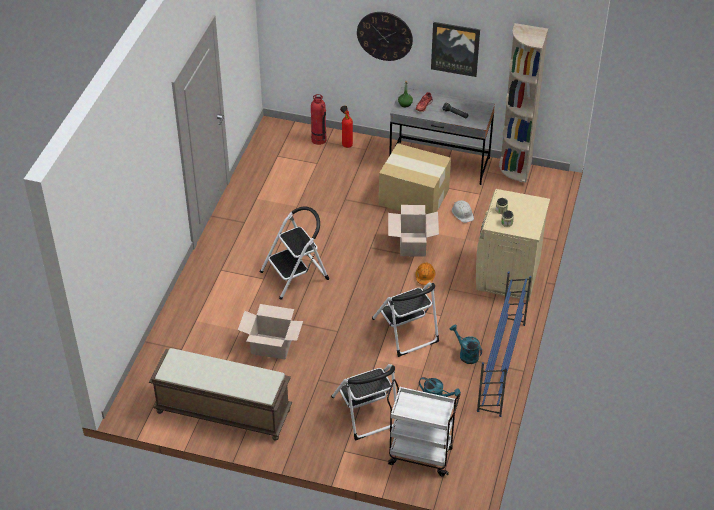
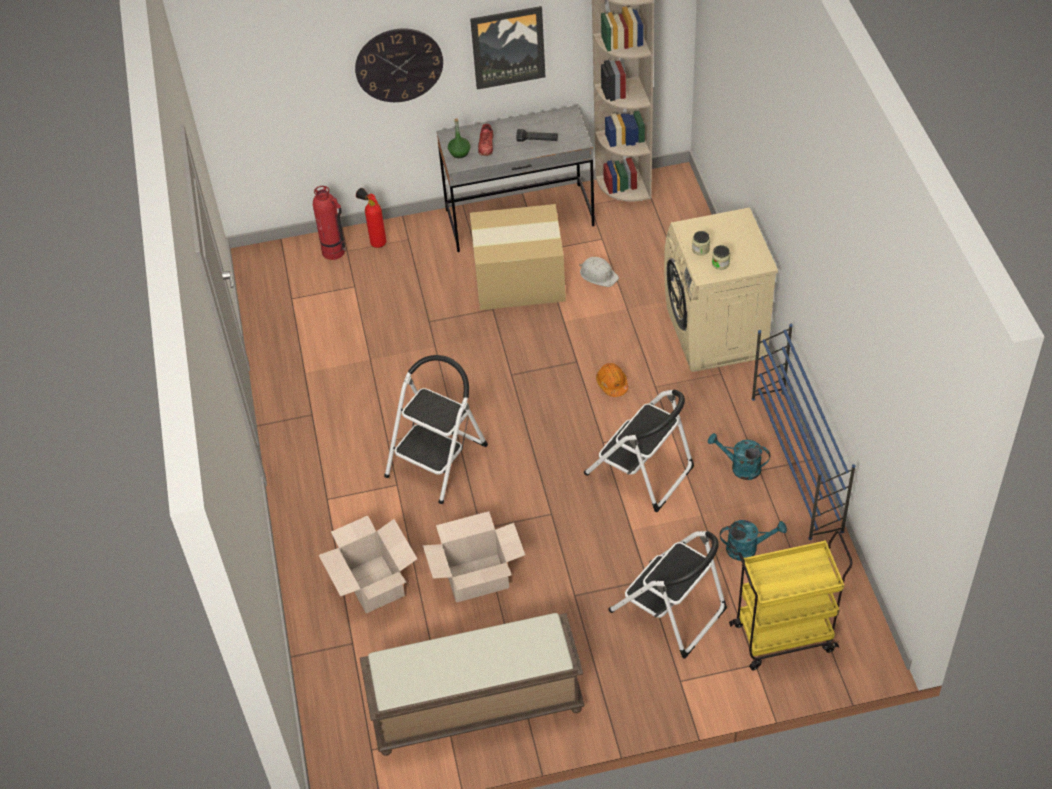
camera: 25 degrees left, 5 degrees up
(413, 245) = (565, 346): cardboard box -> cardboard box (375, 584)
(419, 456) = (782, 638): white cart -> yellow cart

